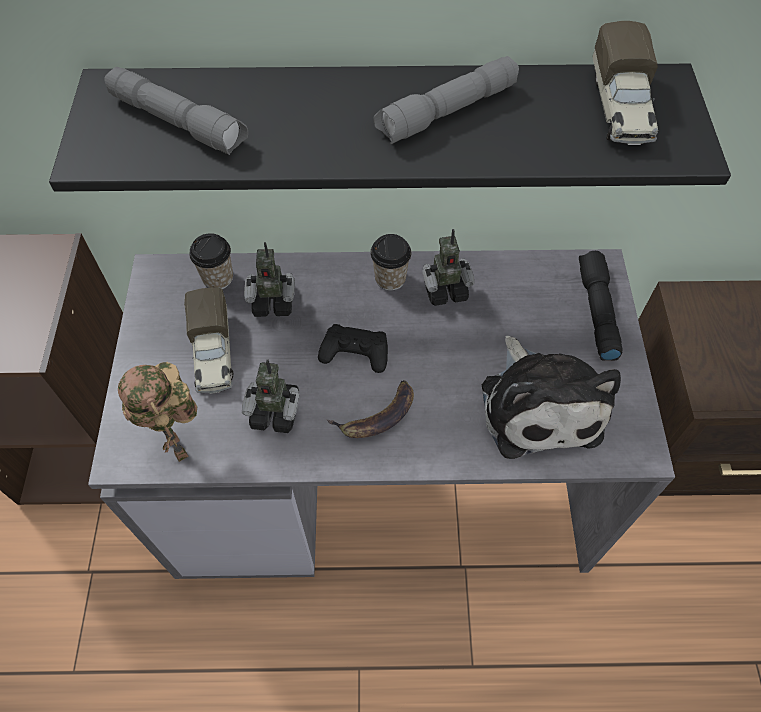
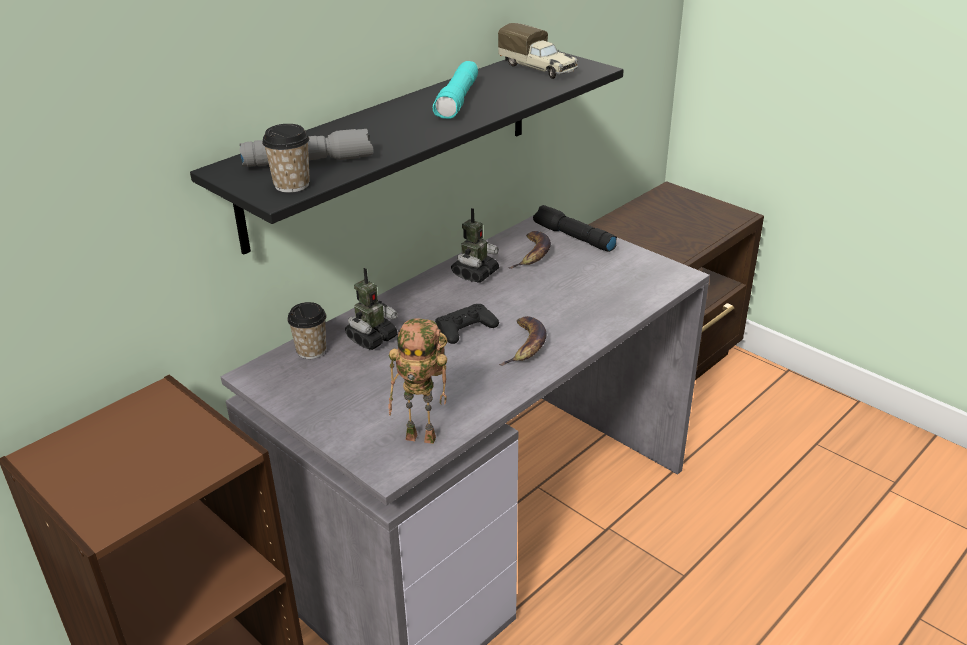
camera: 45 degrees left, 25 degrees down
(213, 353) = (370, 384): toy truck -> none
(275, 412) = (459, 382): toy robot -> none
(390, 279) = (434, 287): cup -> cup (292, 185)
(447, 113) = (458, 100): grey flashlight -> turquoise flashlight
(527, 304) = (532, 254): none -> banana
(539, 404) = (604, 288): plush toy -> none

